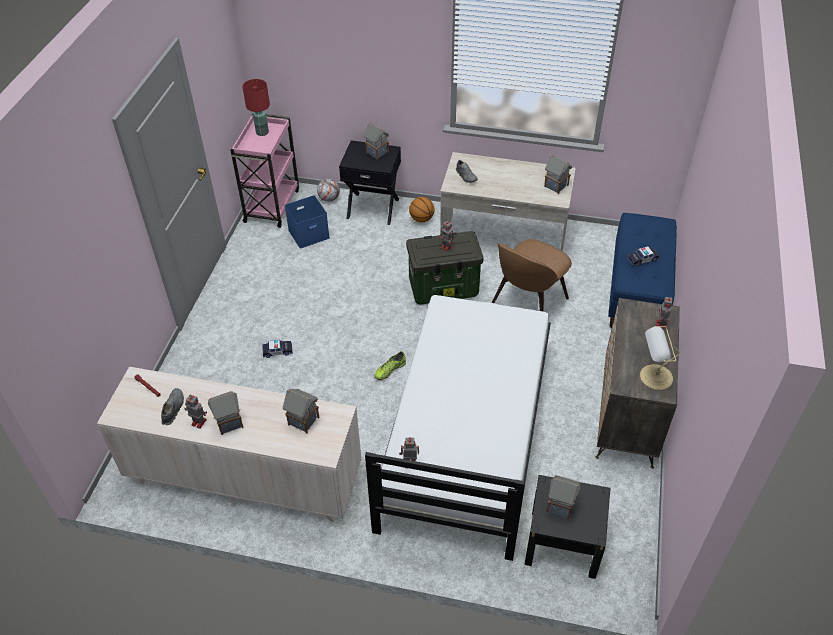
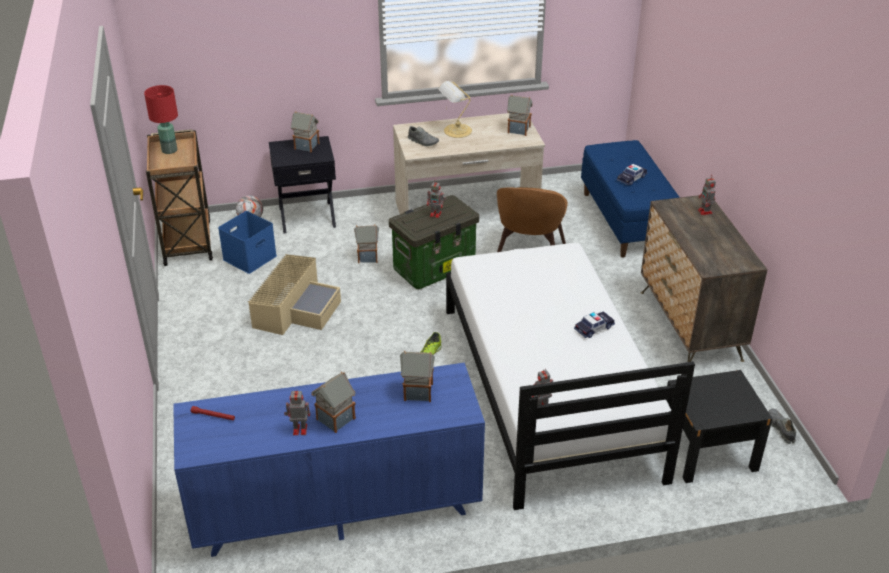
camera: 25 degrees left, 10 degrees down
(173, 409) = (259, 427): grey shoe -> grey shoe (781, 429)
(244, 477) = (335, 508): beige dresser -> blue dresser
(272, 205) = (187, 241): pink cart -> brown cart
(277, 351) = (290, 376): toy car -> toy car (594, 328)
(316, 291) = (296, 308): none -> beige storage box
(421, 219) = (367, 213): basketball -> none
(561, 505) = (708, 399): toy house -> toy house (368, 257)
(654, 377) = (731, 254): table lamp -> table lamp (456, 131)

